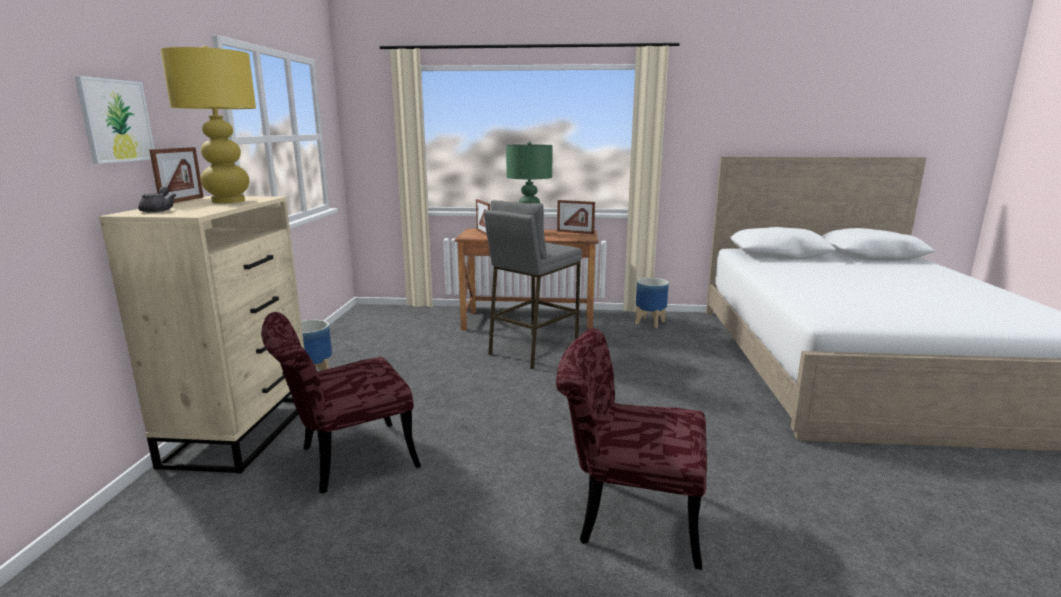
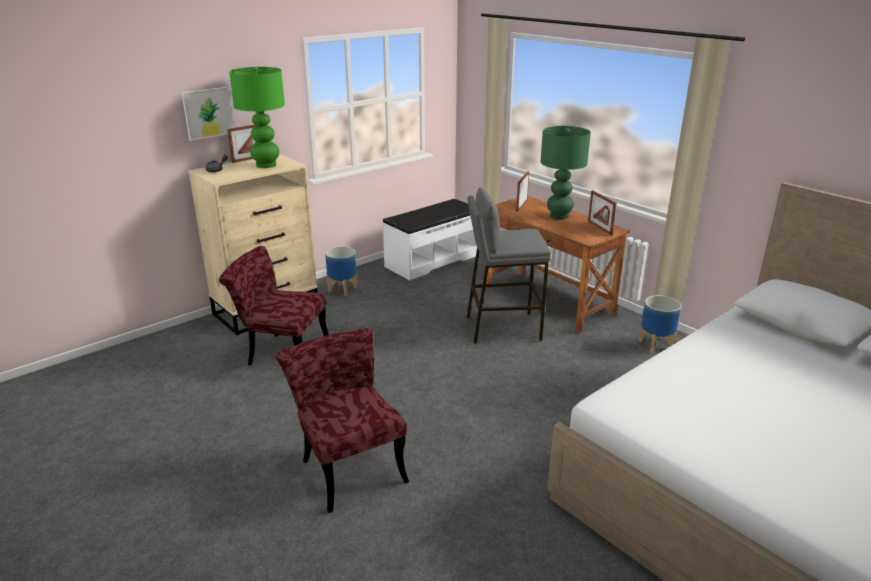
camera: 45 degrees right, 10 degrees up
(228, 201) = (266, 165): yellow table lamp -> green table lamp
(372, 327) = (432, 260): none -> white bench

